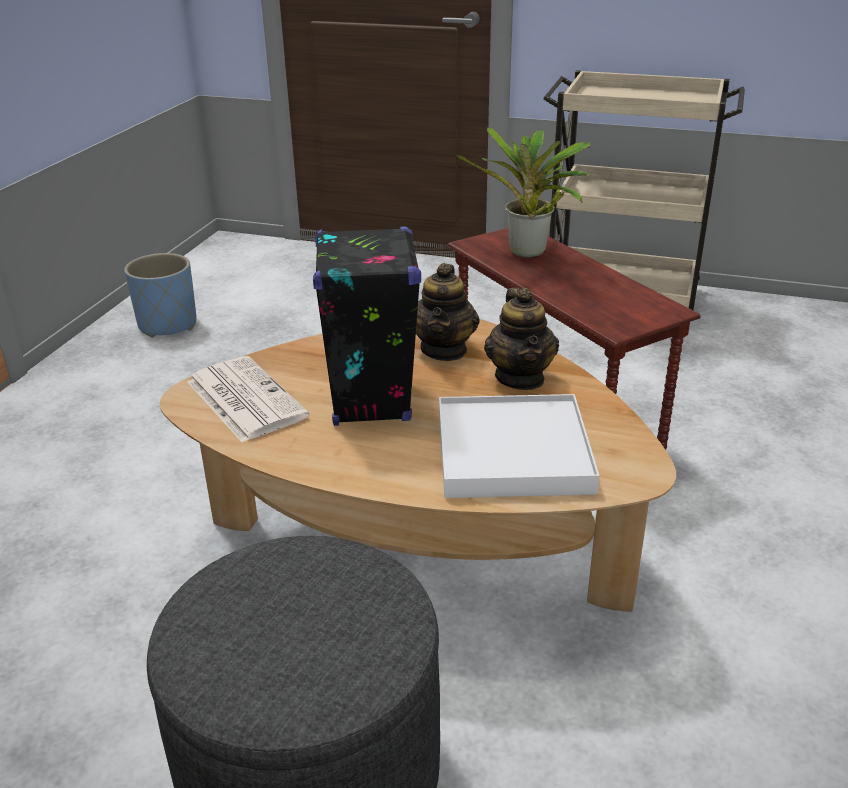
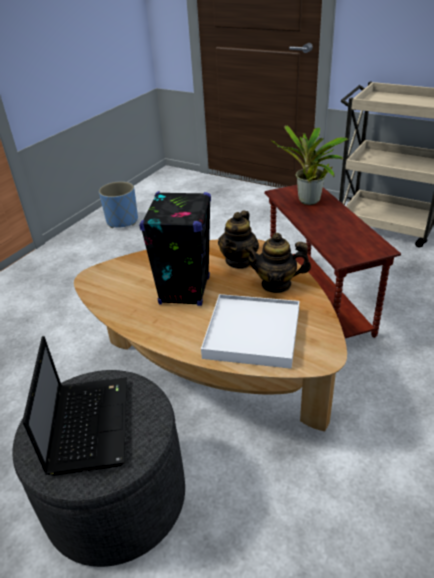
camera: 15 degrees right, 5 degrees up
(244, 399) = (118, 281): newspaper -> none
(285, 621) = (88, 423): none -> laptop
(520, 378) = (276, 284): teapot -> teapot turned 90 degrees clockwise

